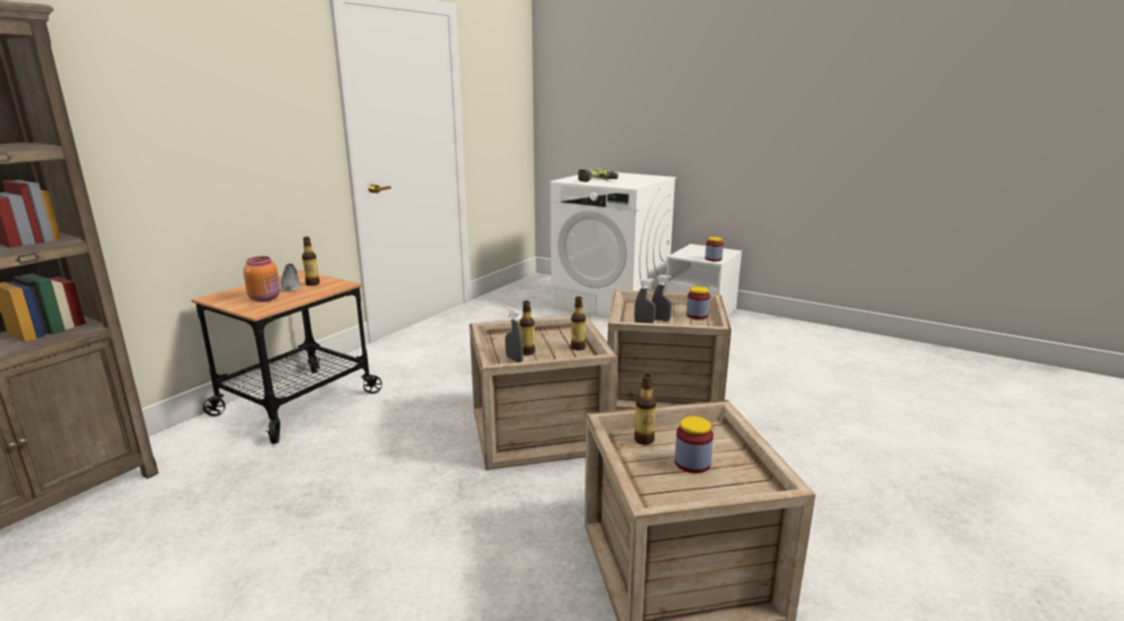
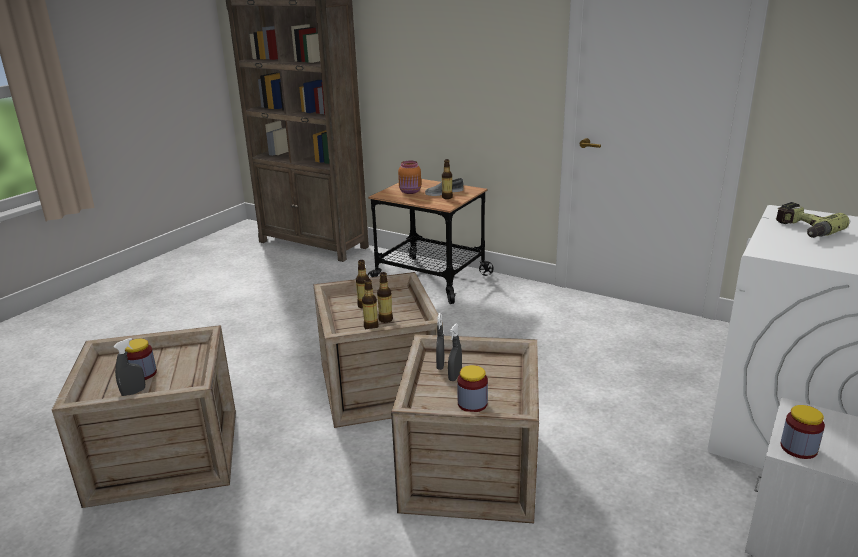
camera: 90 degrees right, 5 degrees up
(514, 359) = (349, 301): grey spray bottle -> grey spray bottle (134, 393)
(644, 440) = (186, 356): bottle -> bottle (385, 319)

